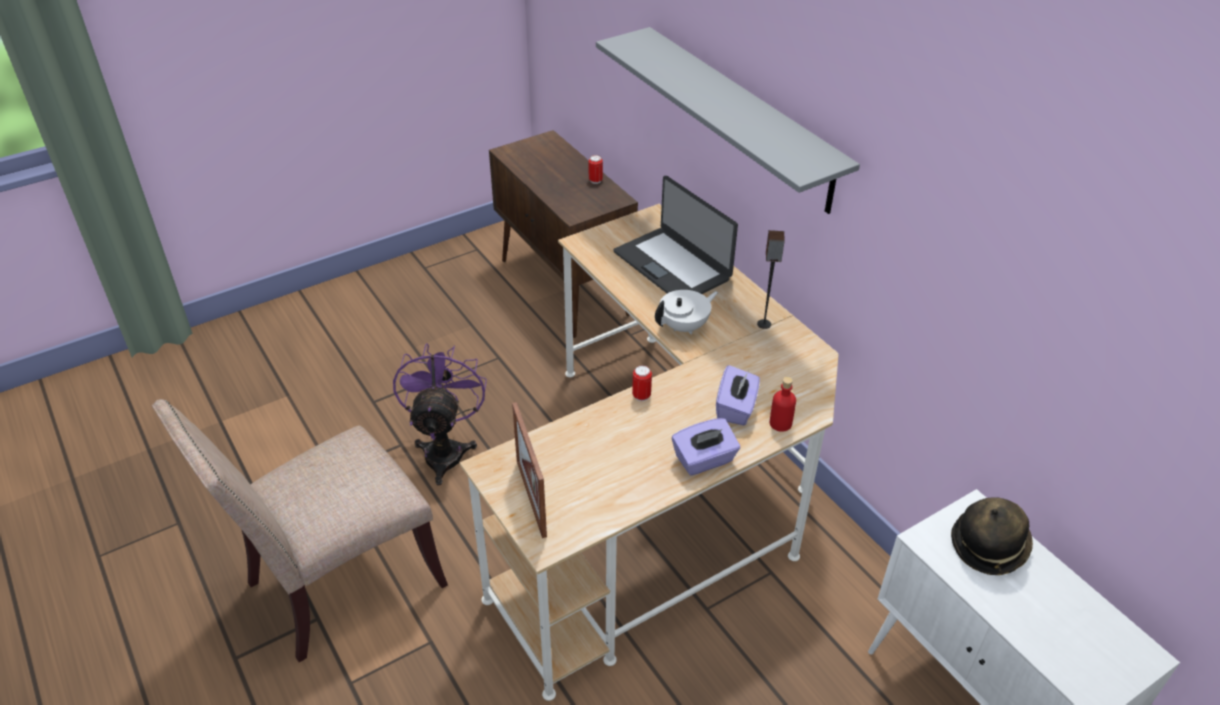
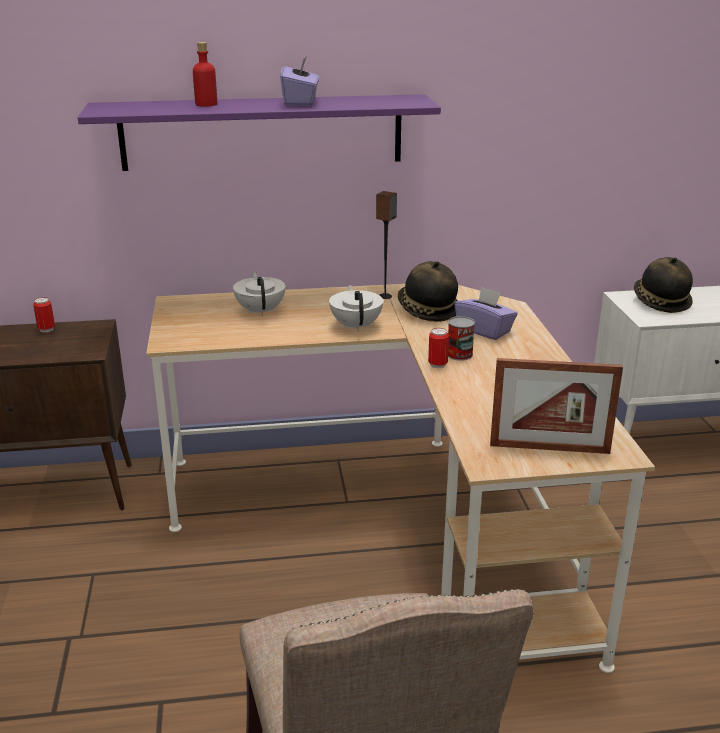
camera: 65 degrees left, 15 degrees down
(445, 449) = (205, 660): purple fan -> none
(671, 404) = (459, 354): none -> can
(673, 265) = (261, 311): laptop -> white teapot
(704, 460) = (542, 357): purple tissue box -> purple tissue box (300, 102)
(741, 118) = (262, 132): grey shelf -> purple shelf
(752, 359) = (427, 310): none -> hat
(780, 423) = (515, 319): red bottle -> red bottle (206, 104)

